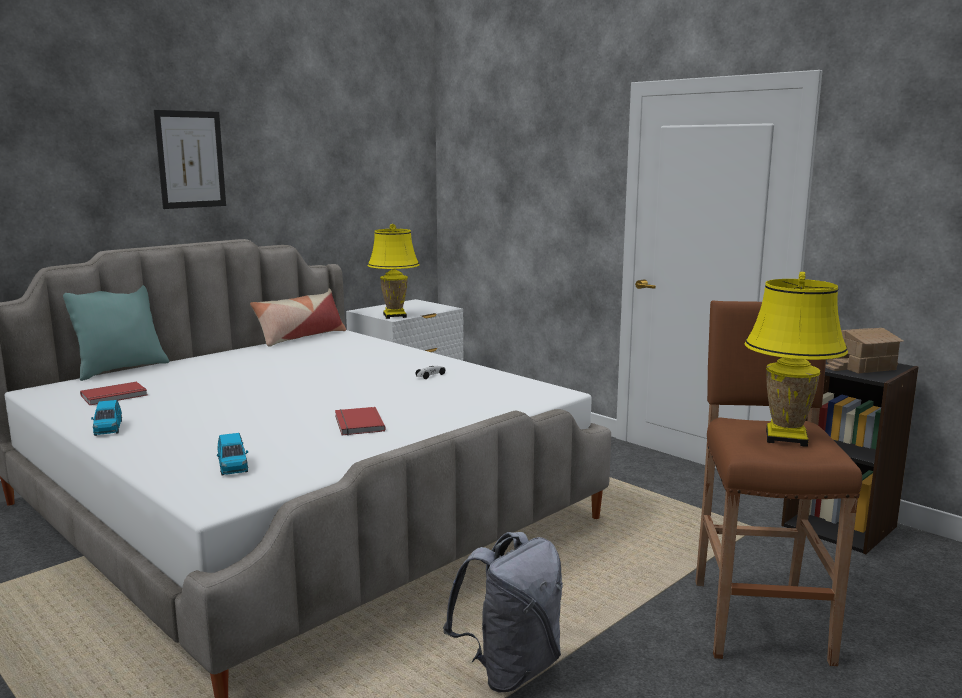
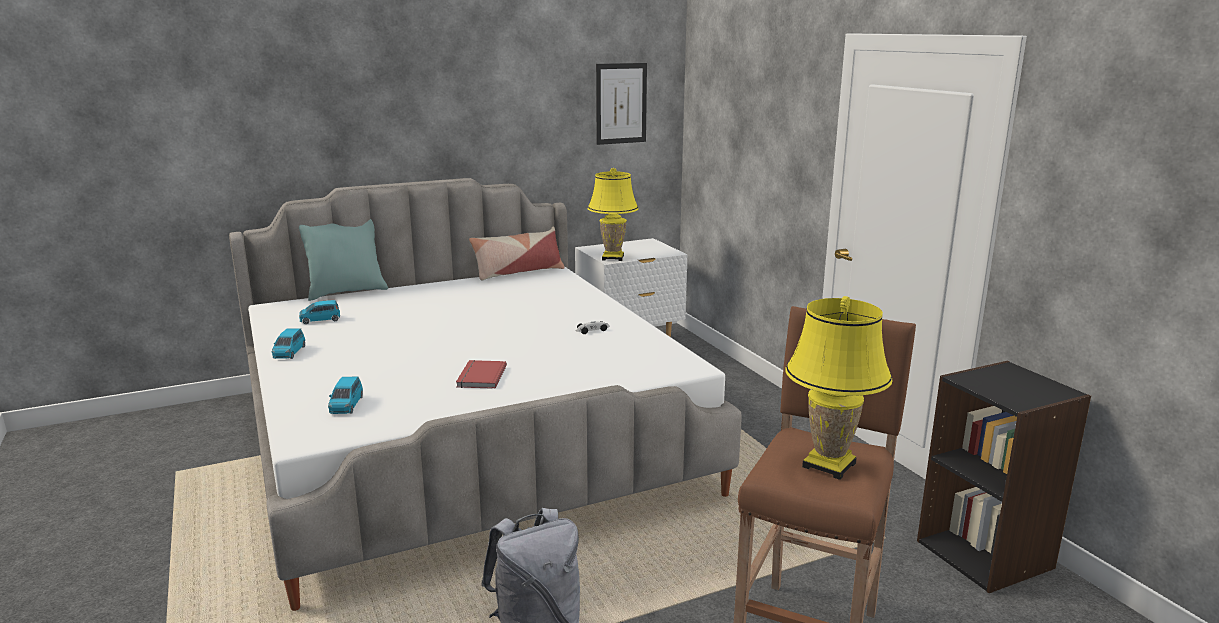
camera: 20 degrees right, 5 degrees up
(115, 396) = (320, 320): red book -> blue toy car
(190, 159) = (421, 105): picture -> picture (621, 103)
(861, 366) = (1018, 386): toy house -> none

